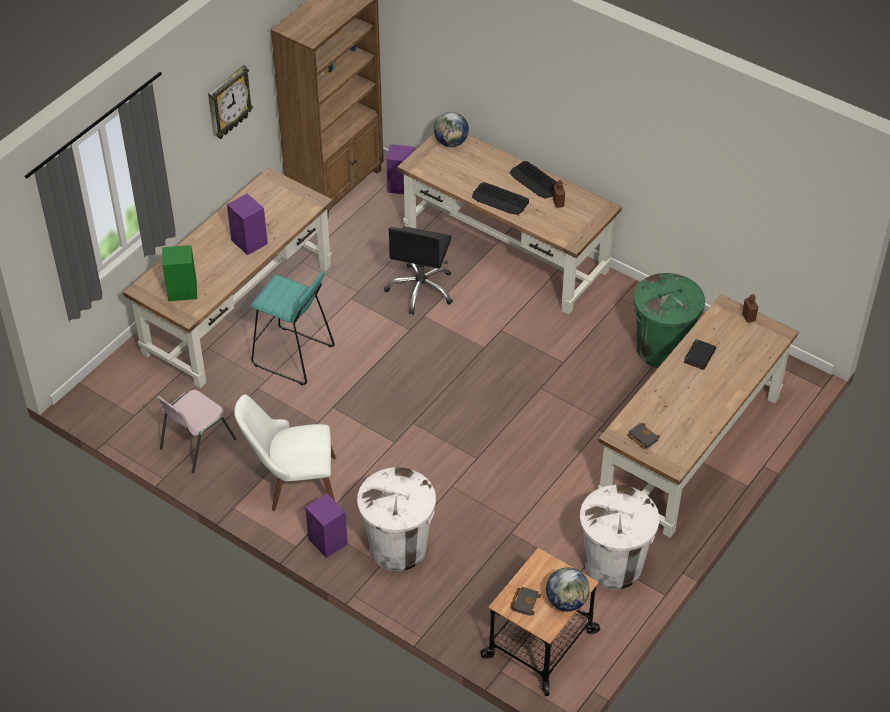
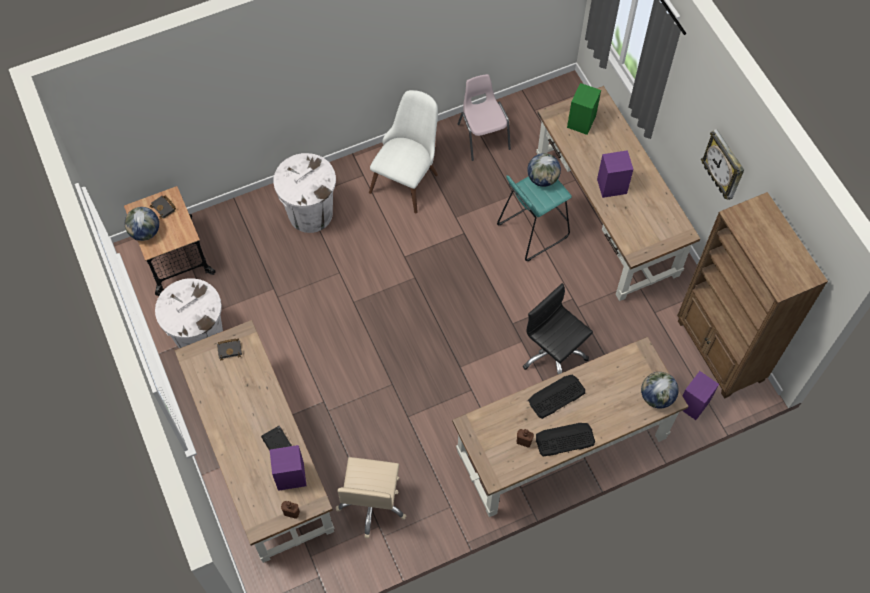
camera: 120 degrees right, 15 degrees up
(270, 299) = (542, 179): none -> globe
(328, 542) = (344, 175): purple speaker -> purple speaker (290, 476)
(662, 349) = (372, 503): green trash can -> beige office chair

